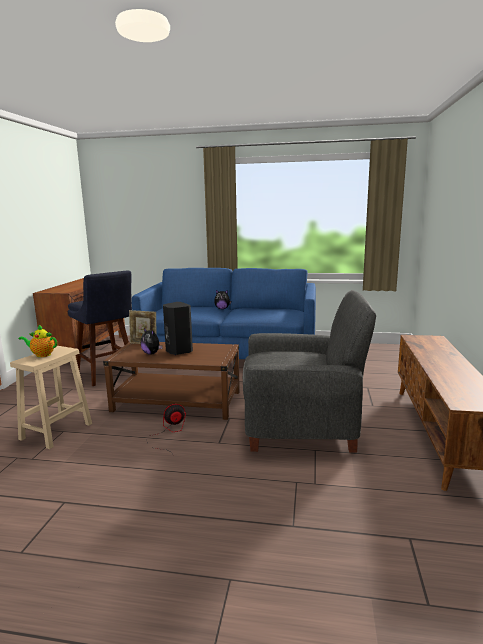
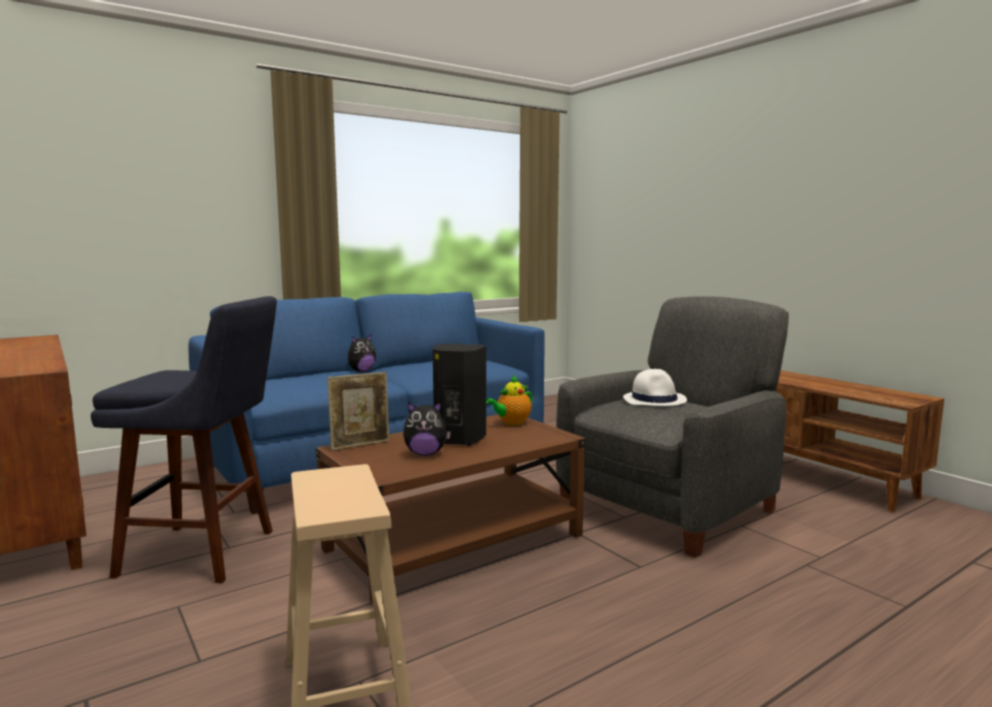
camera: 45 degrees left, 5 degrees down
(42, 355) = (325, 494): teapot -> teapot (511, 423)
(169, 433) = (553, 588): fan -> none
(296, 355) = (654, 400): none -> white hat

